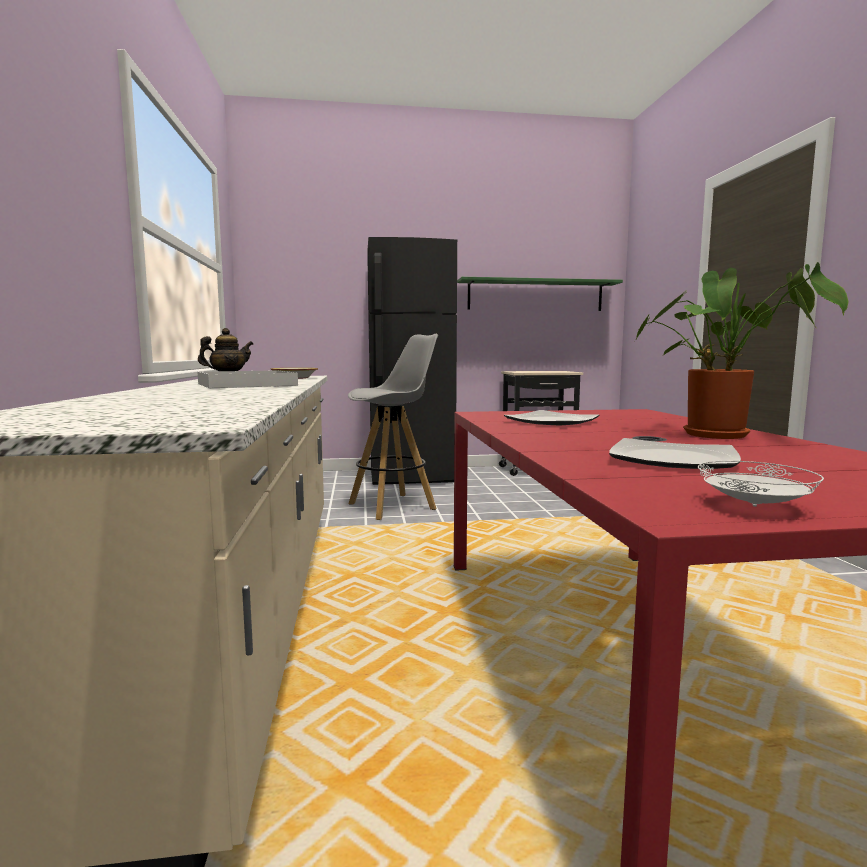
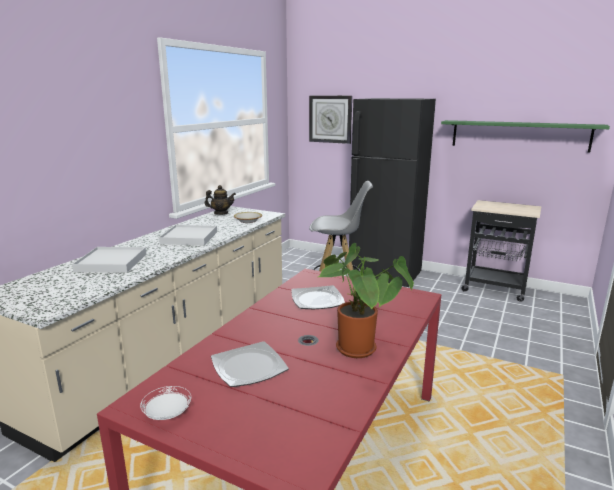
camera: 35 degrees right, 10 degrees up
(171, 397) = (111, 262): none -> white tray
(304, 280) = (330, 119): none -> wall clock

